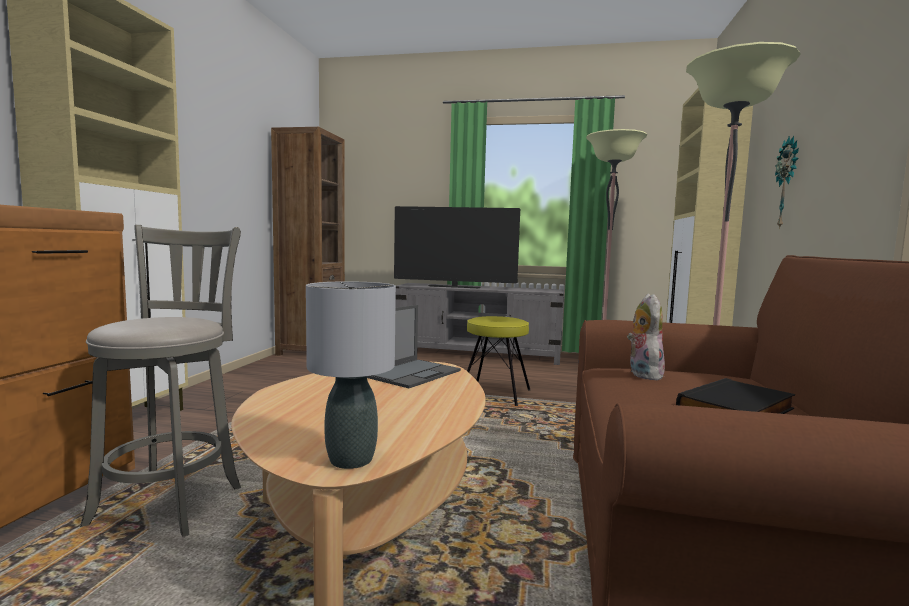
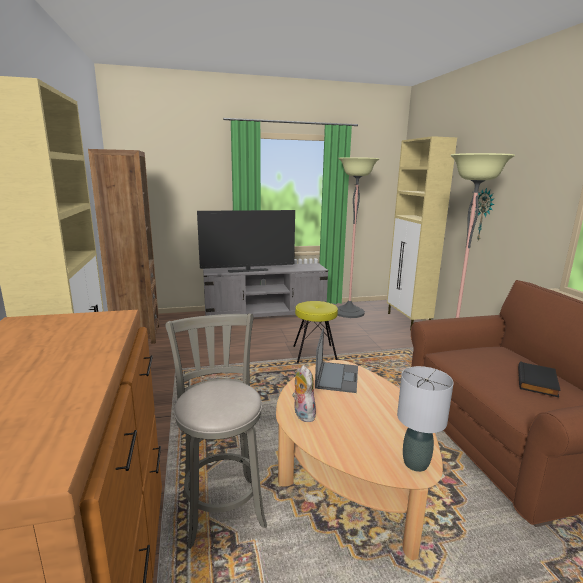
camera: 25 degrees left, 10 degrees up
(642, 374) = (470, 359): plush toy -> plush toy (302, 414)

